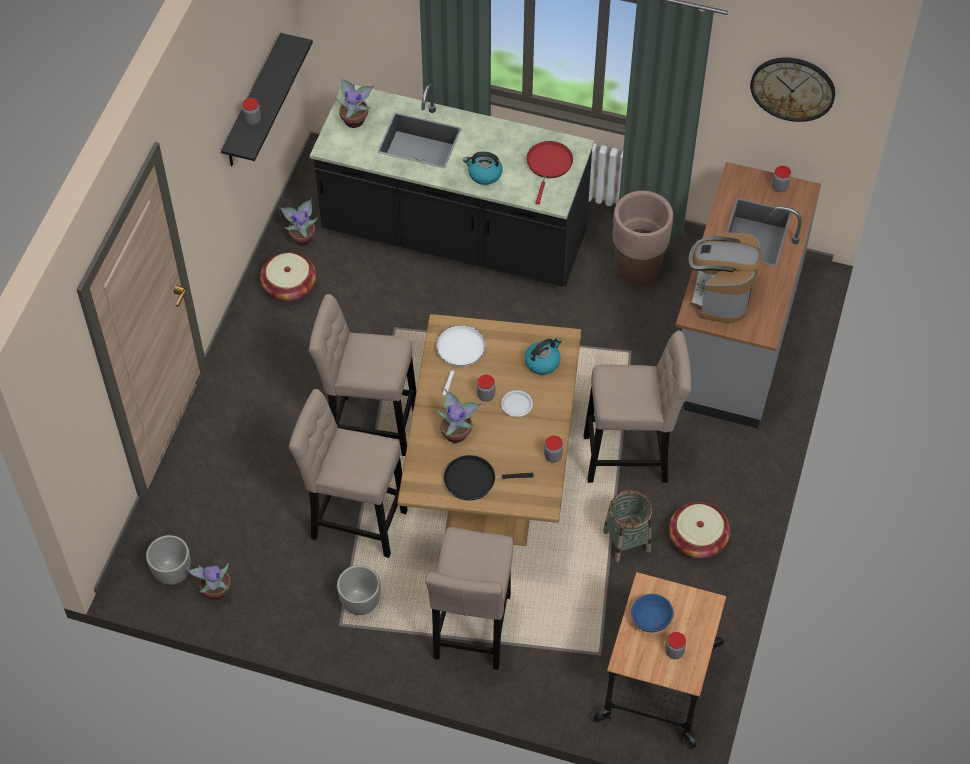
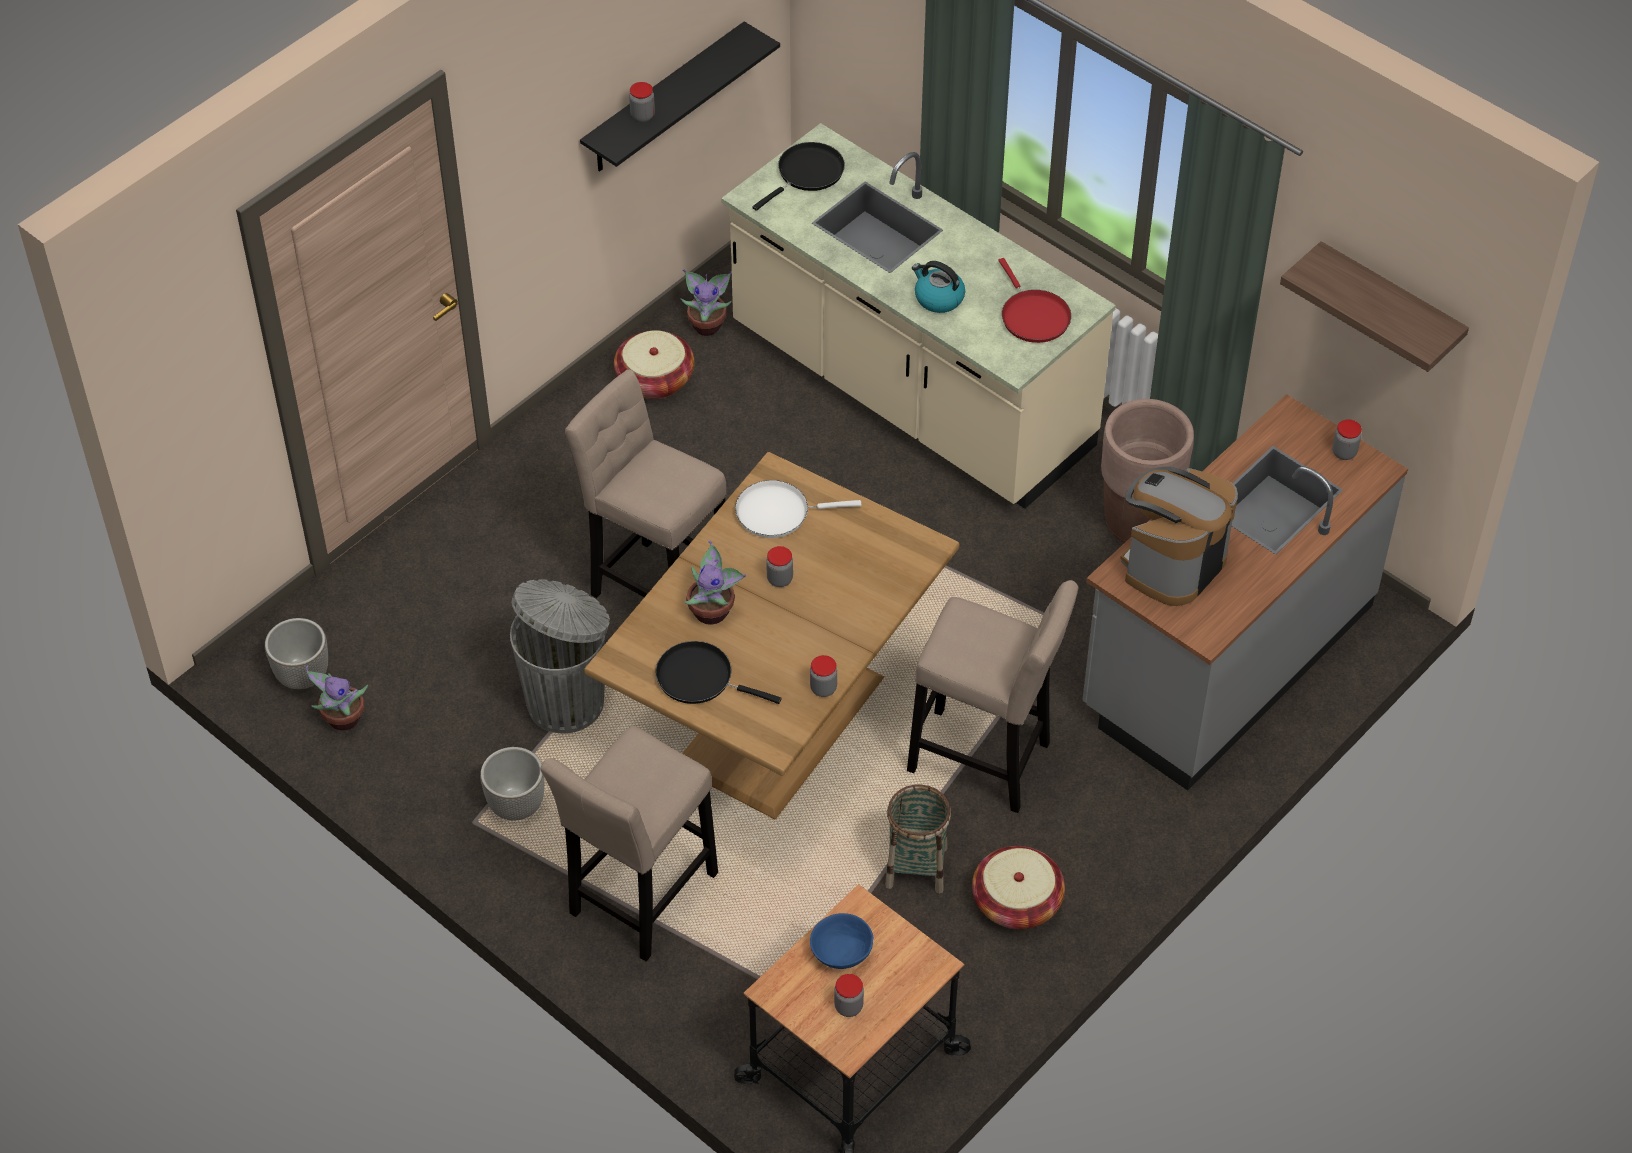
camera: 25 degrees right, 5 degrees down
(354, 521) = (567, 701): beige stool -> grey trash can
(355, 119) = (807, 174): potted plant -> black frying pan
(454, 235) = (910, 391): black counter -> beige counter
(460, 352) = (778, 512): white frying pan -> white frying pan turned 135 degrees counterclockwise
(517, 405) = (813, 606): white plate -> none
(542, 362) = (881, 565): kettle -> none
(548, 165) = (1033, 316): red frying pan -> red frying pan turned 120 degrees clockwise
(793, 88) = (1389, 305): wall clock -> shelf

